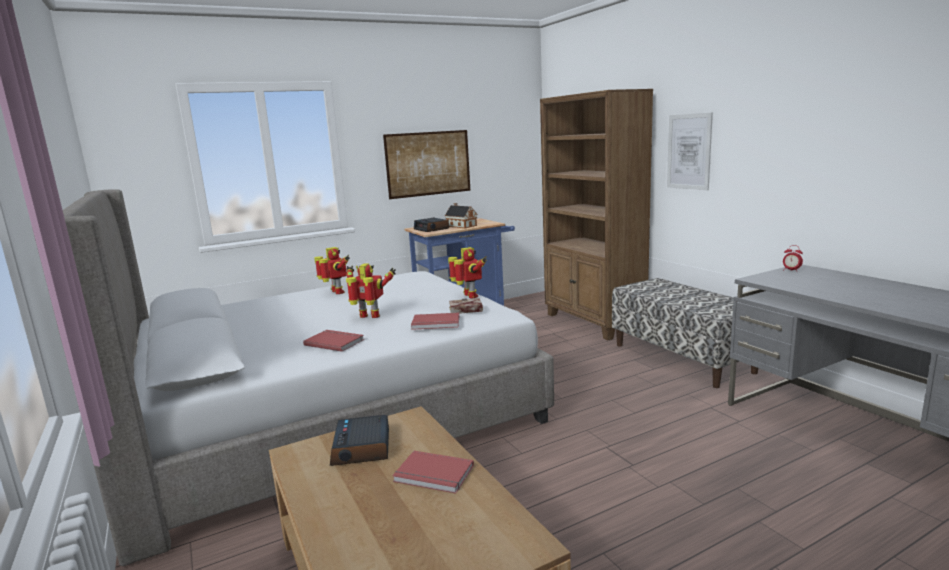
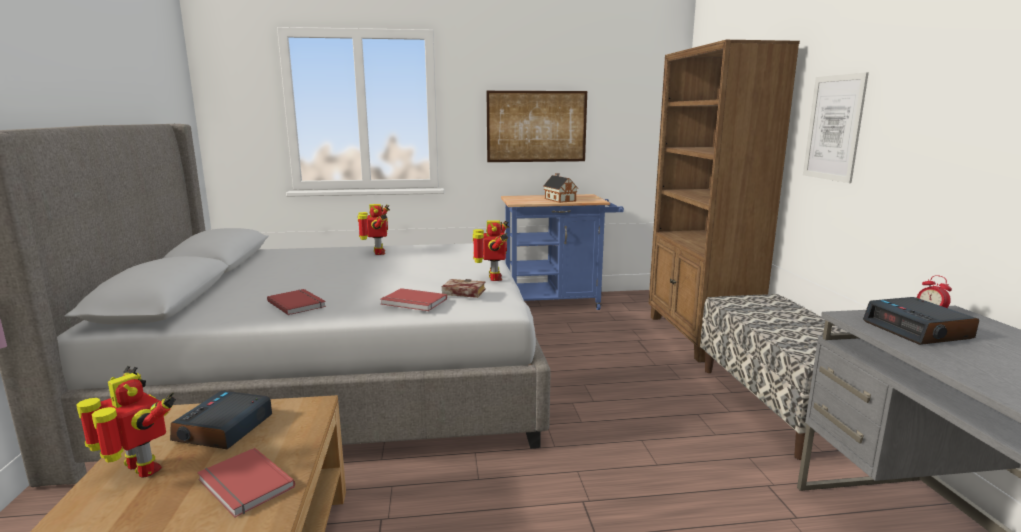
camera: 20 degrees right, 0 degrees up
(370, 317) = (366, 283): toy robot -> toy robot (140, 470)
(432, 229) = (525, 199): alarm clock -> alarm clock (918, 330)

